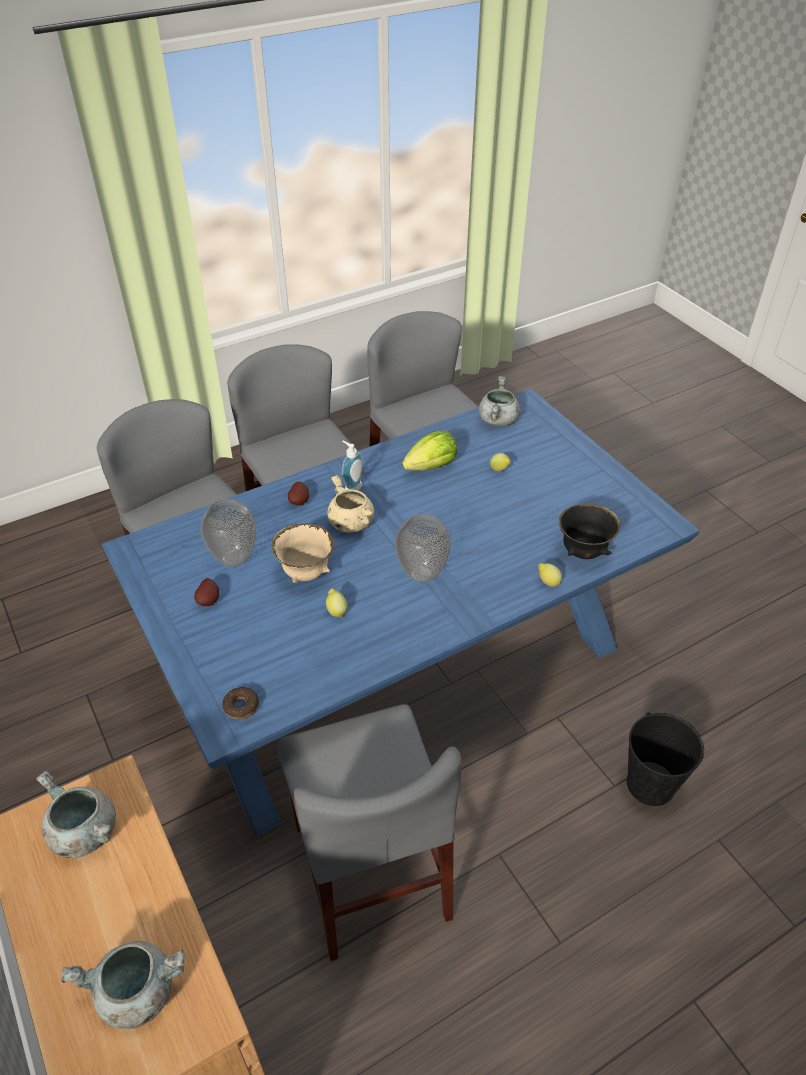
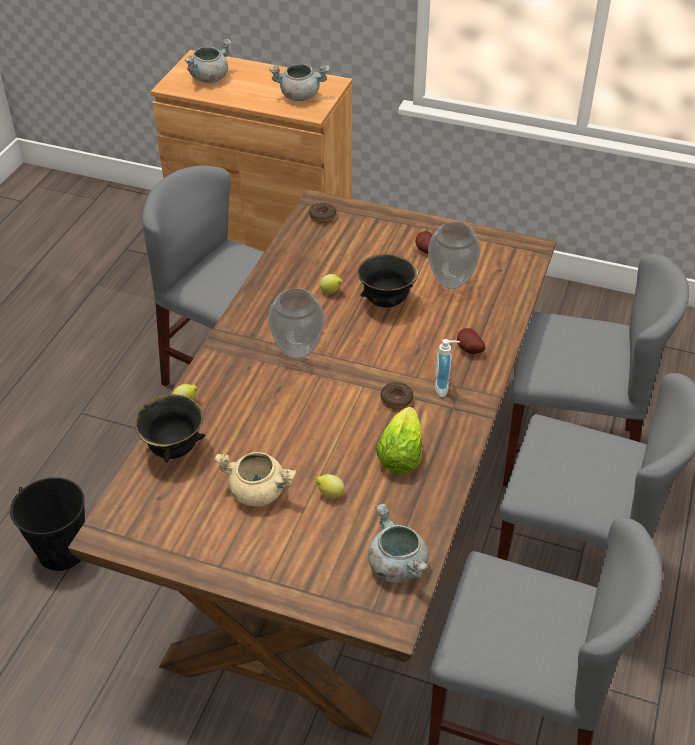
camera: 140 degrees right, 0 degrees up
(306, 573) = (386, 302): beige bowl -> black bowl
(351, 523) = (403, 357): beige cooking pot -> beige cooking pot (258, 491)
(392, 498) = (396, 399): none -> donut
(402, 668) = (347, 511): blue dining table -> brown dining table

